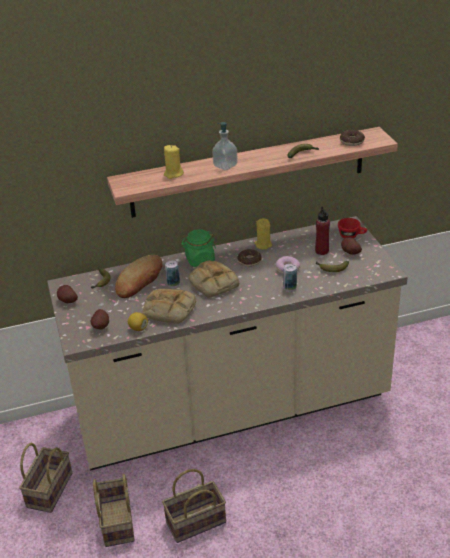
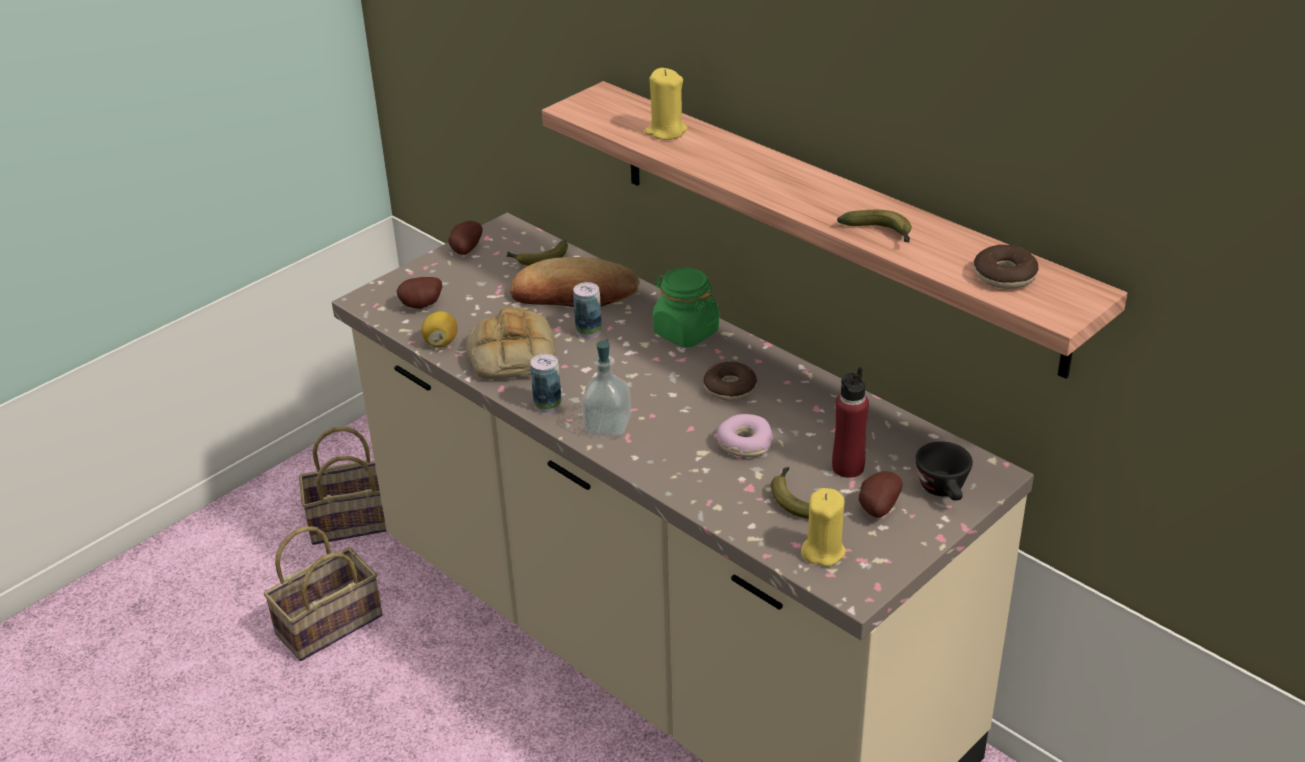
camera: 60 degrees right, 0 degrees up
(195, 523) = (371, 719): basket -> none
(212, 283) = (625, 371): bread -> none
(225, 165) = (746, 169): soap dispenser -> soap dispenser (607, 426)
(263, 244) = (801, 386): yellow candle -> yellow candle (823, 551)
(289, 288) = (683, 467): can -> can (547, 405)
(351, 236) = (944, 491): red cup -> black cup

